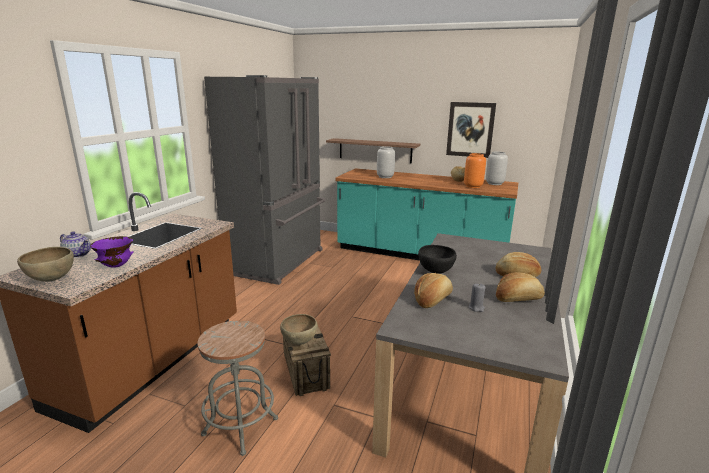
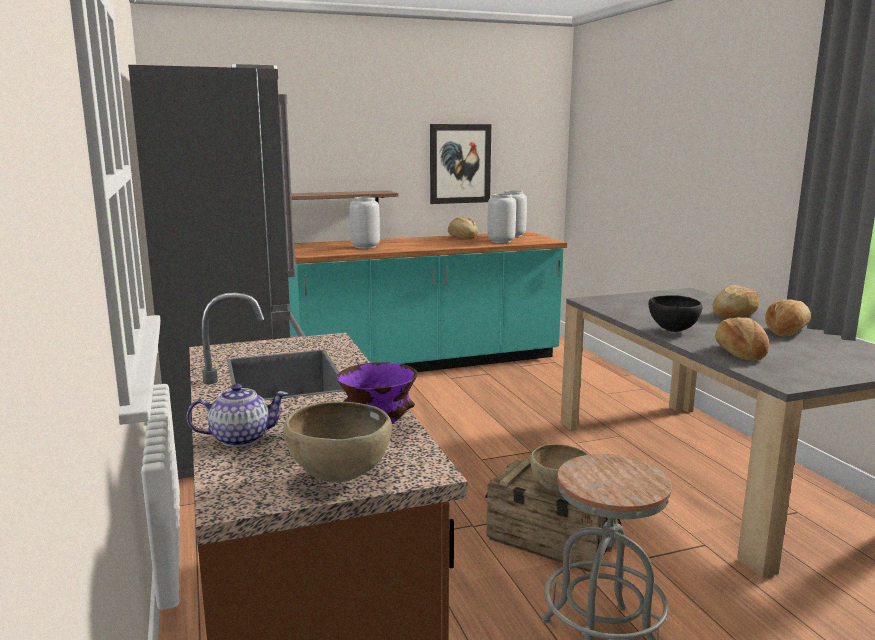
camera: 40 degrees left, 5 degrees down
(473, 186) = (501, 241): orange vase -> grey vase
(476, 308) = (784, 347): grey candle -> none

